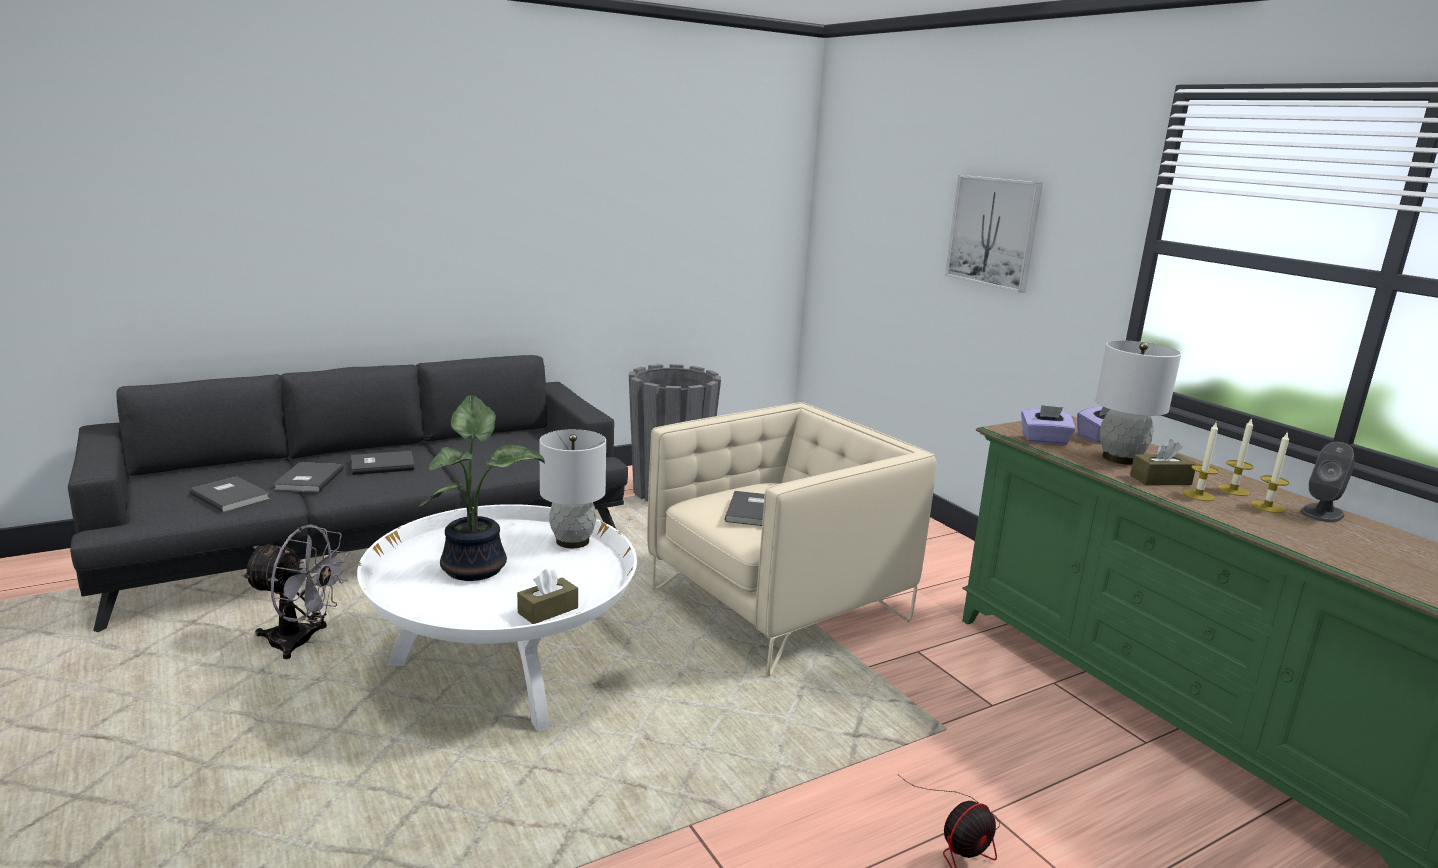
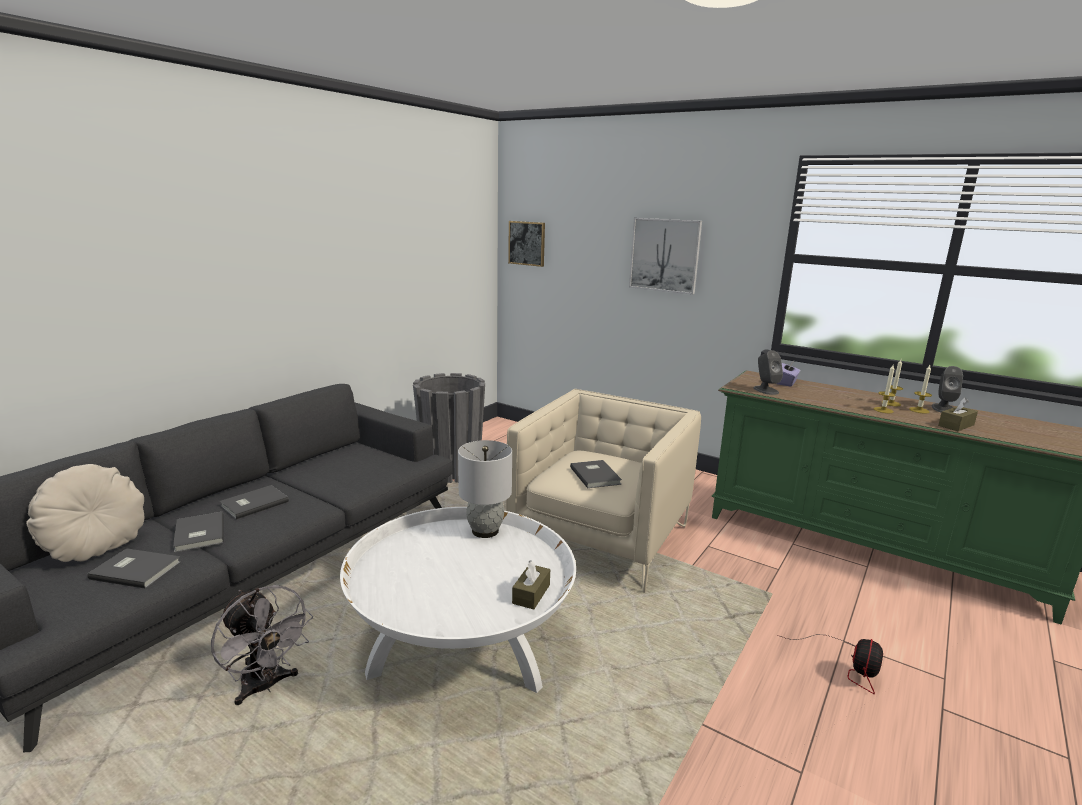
camera: 25 degrees left, 0 degrees up
(219, 473) = (97, 549): none -> beige pillow
(301, 642) = (265, 687): grey fan -> grey fan turned 60 degrees clockwise
(477, 567) = (437, 574): potted plant -> none
(840, 206) = (527, 243): none -> picture
(1045, 440) = (765, 390): purple tissue box -> grey speaker
(1121, 458) = (816, 394): white table lamp -> none
(1160, 480) = (853, 404): brown tissue box -> brown tissue box (956, 425)

